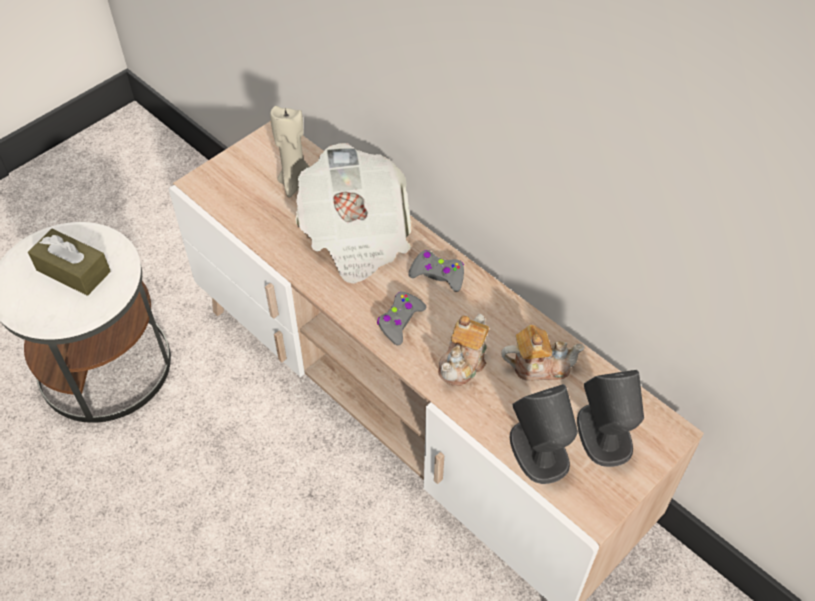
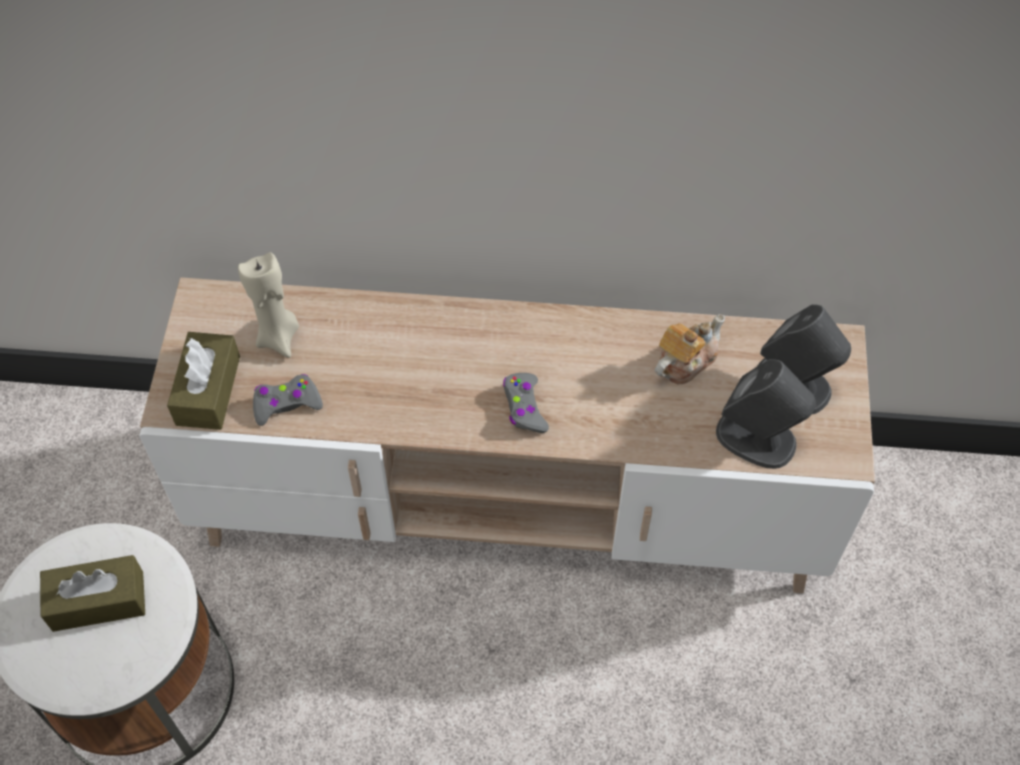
camera: 40 degrees left, 5 degrees up
(227, 187) = (208, 390): none -> brown tissue box
(355, 235) = (396, 351): newspaper -> none
(438, 275) = (514, 337): grey game controller -> grey game controller (286, 404)
(463, 362) = (619, 405): teapot -> none

